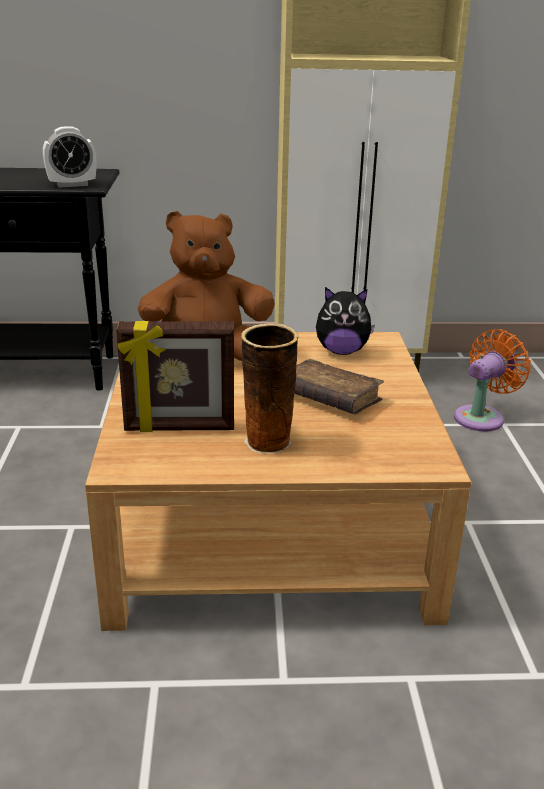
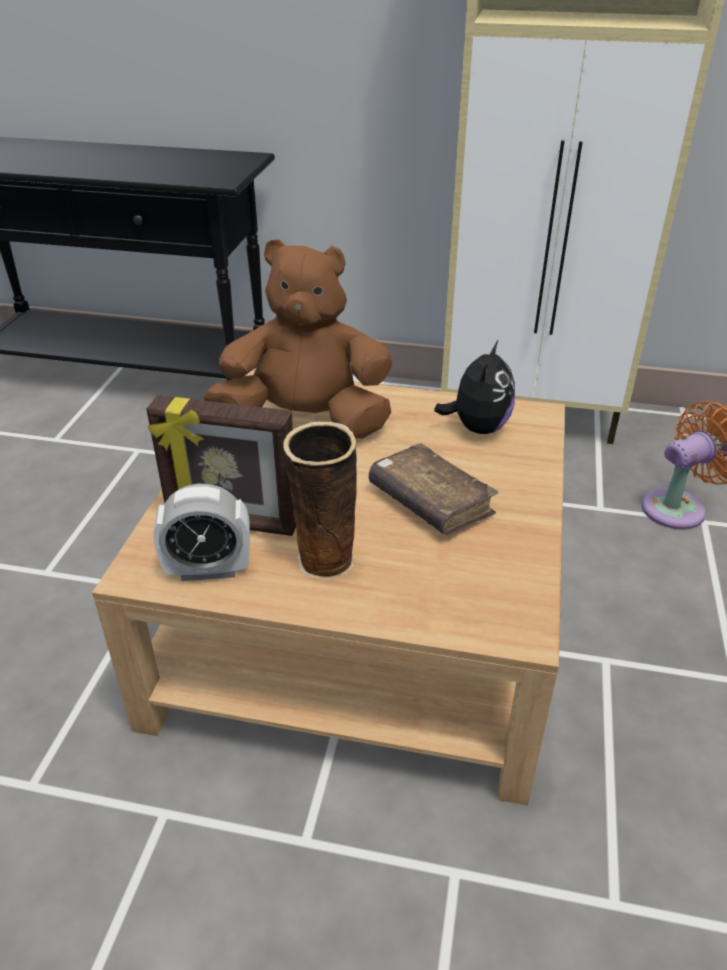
camera: 15 degrees right, 10 degrees up
(72, 185) = (204, 177): alarm clock -> alarm clock (208, 570)
(342, 351) = (477, 427): plush toy -> plush toy turned 90 degrees counterclockwise

